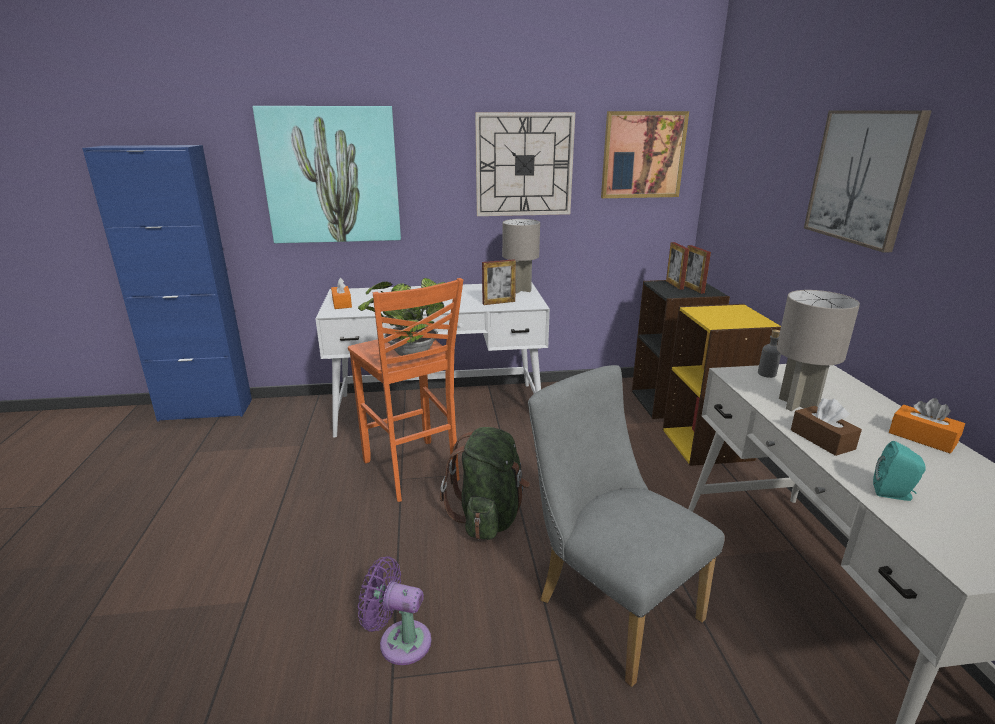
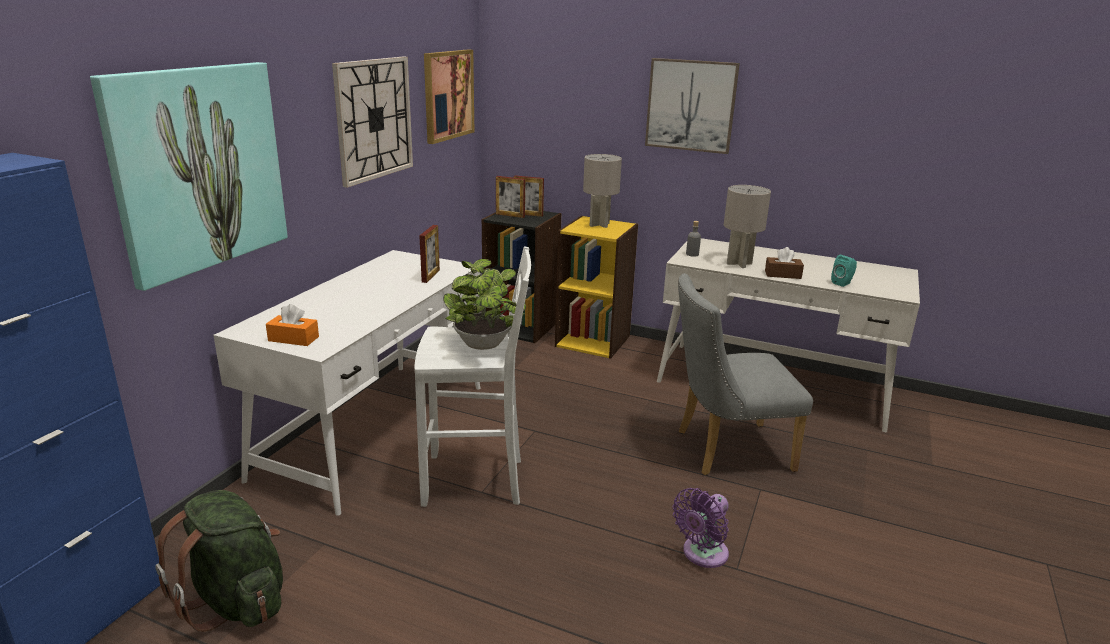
camera: 60 degrees left, 0 degrees up
(412, 471) = (476, 481): orange stool -> white stool
(489, 517) = (589, 463): green backpack -> green backpack (236, 600)
(519, 290) = (410, 260): grey table lamp -> grey table lamp (599, 225)
(922, 438) = (797, 257): orange tissue box -> none

